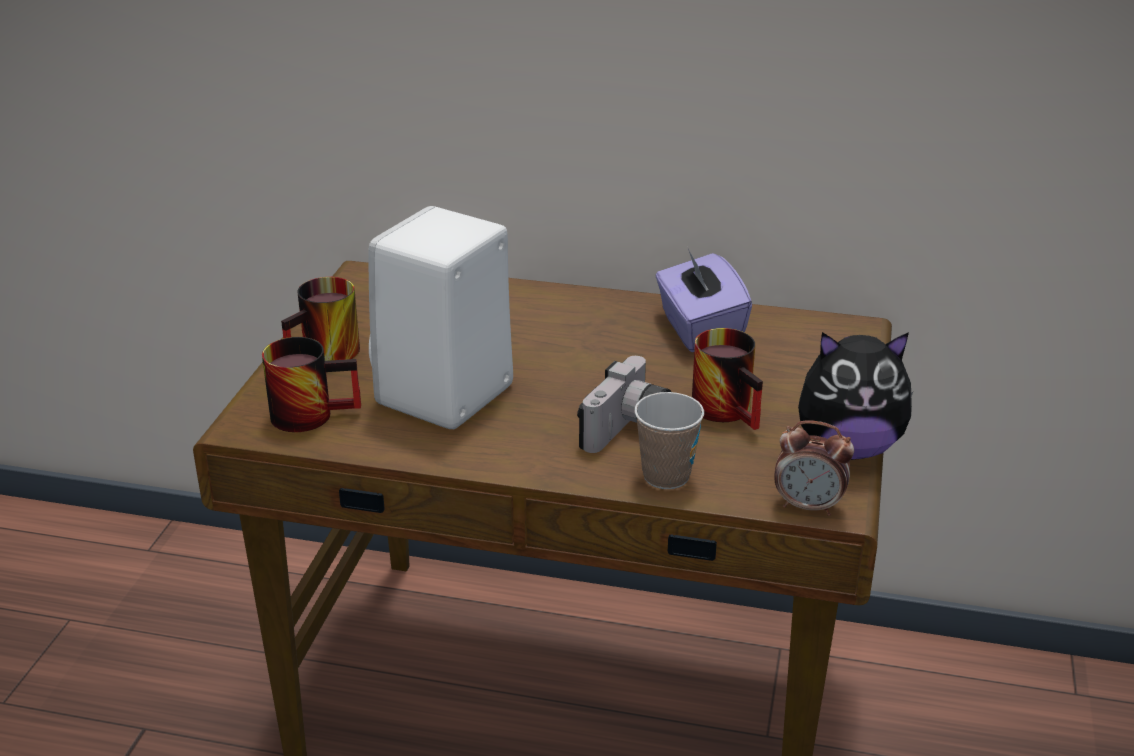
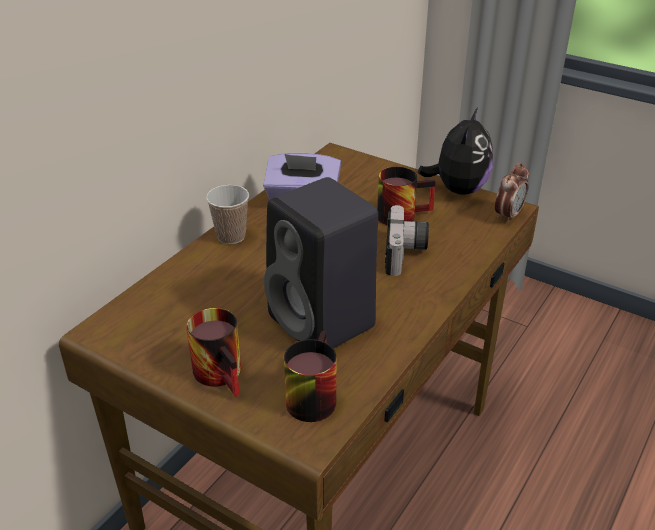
camera: 70 degrees left, 5 degrees up
(443, 397) = (324, 323): white speaker -> black speaker
(628, 430) = (405, 254): camera -> camera turned 45 degrees clockwise
(666, 476) = (462, 253): cup -> cup (231, 236)

